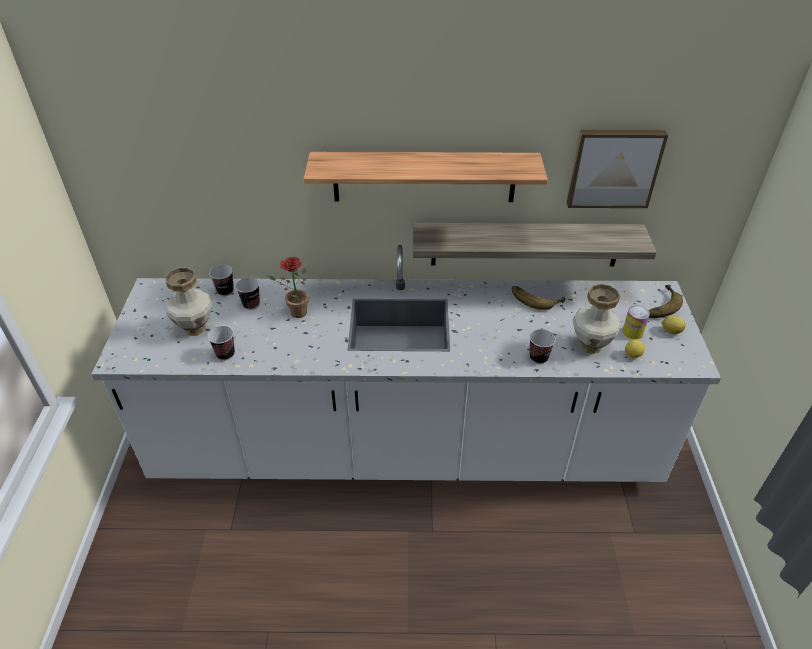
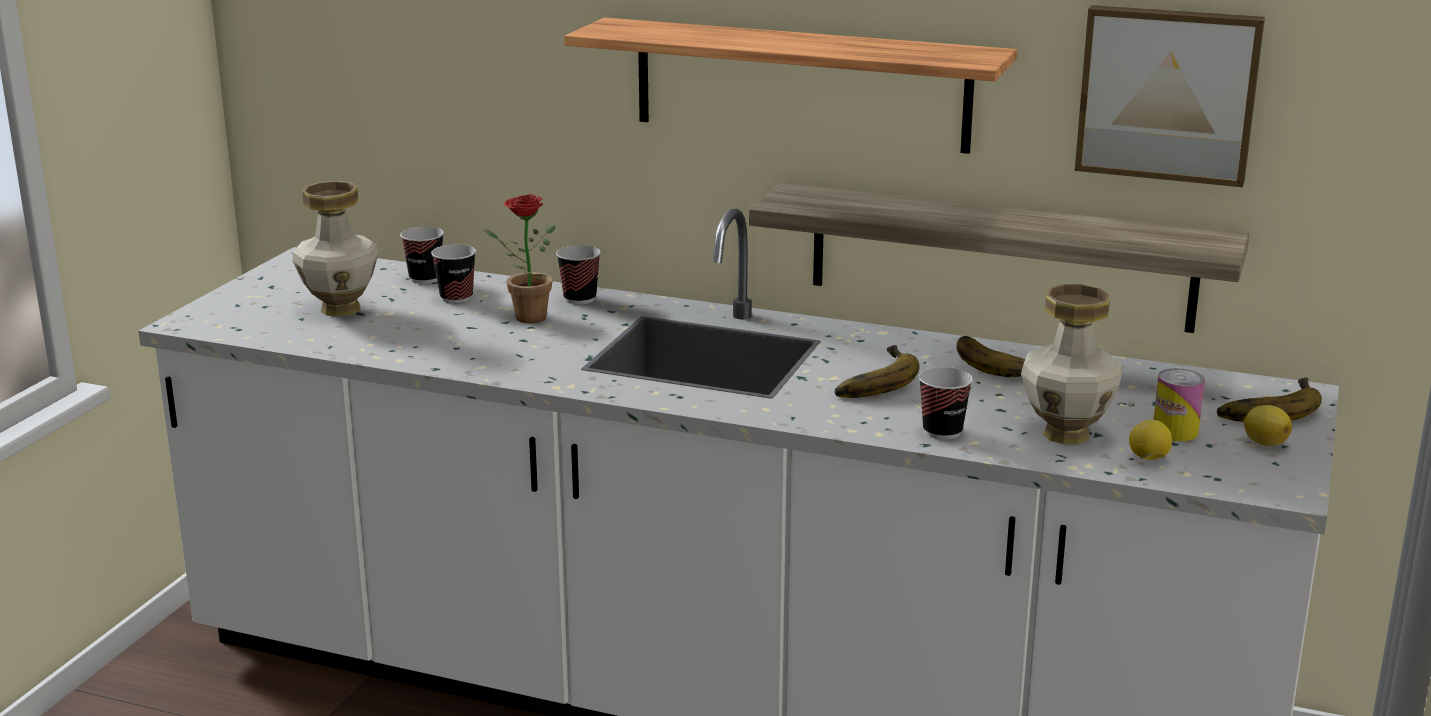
camera: 20 degrees right, 20 degrees down
(225, 354) = (366, 342): cup -> cup (580, 299)
(486, 325) = (870, 380): none -> banana

